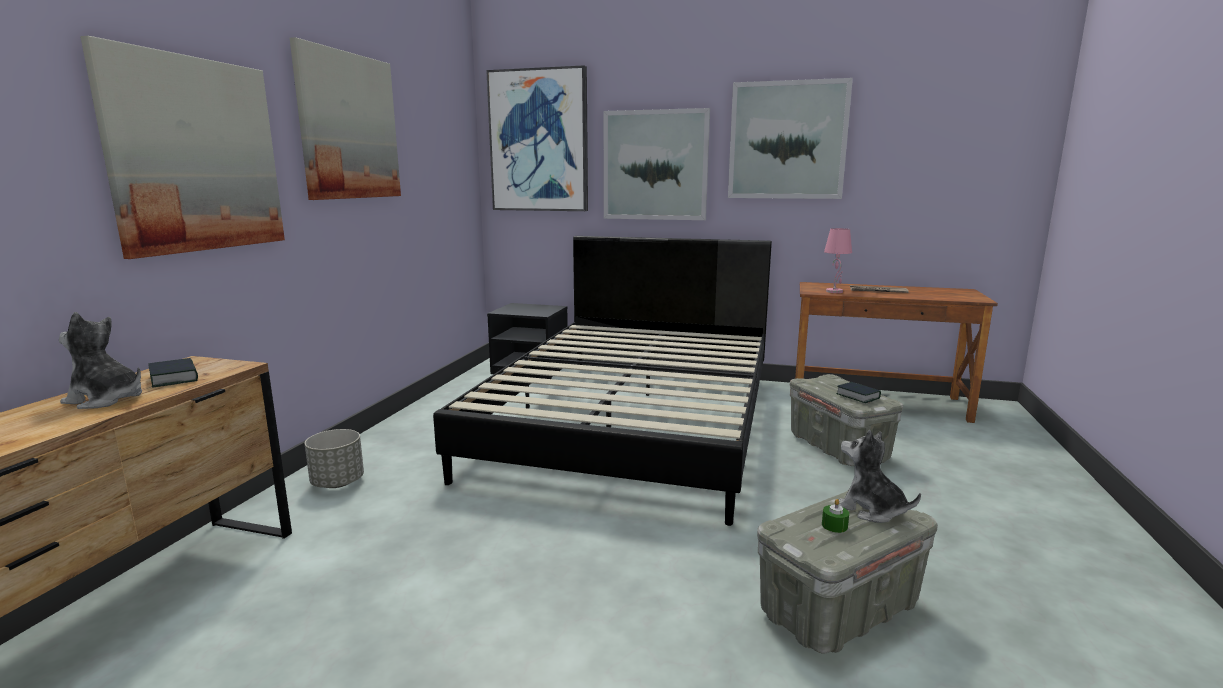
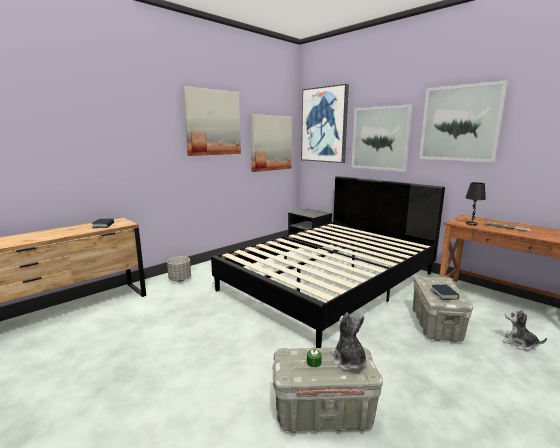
camera: 30 degrees right, 0 degrees up
(106, 400) = (74, 230): plush toy -> plush toy (519, 343)
(195, 155) = (132, 138): picture -> picture (271, 143)
(835, 291) = (471, 224): pink table lamp -> black table lamp

